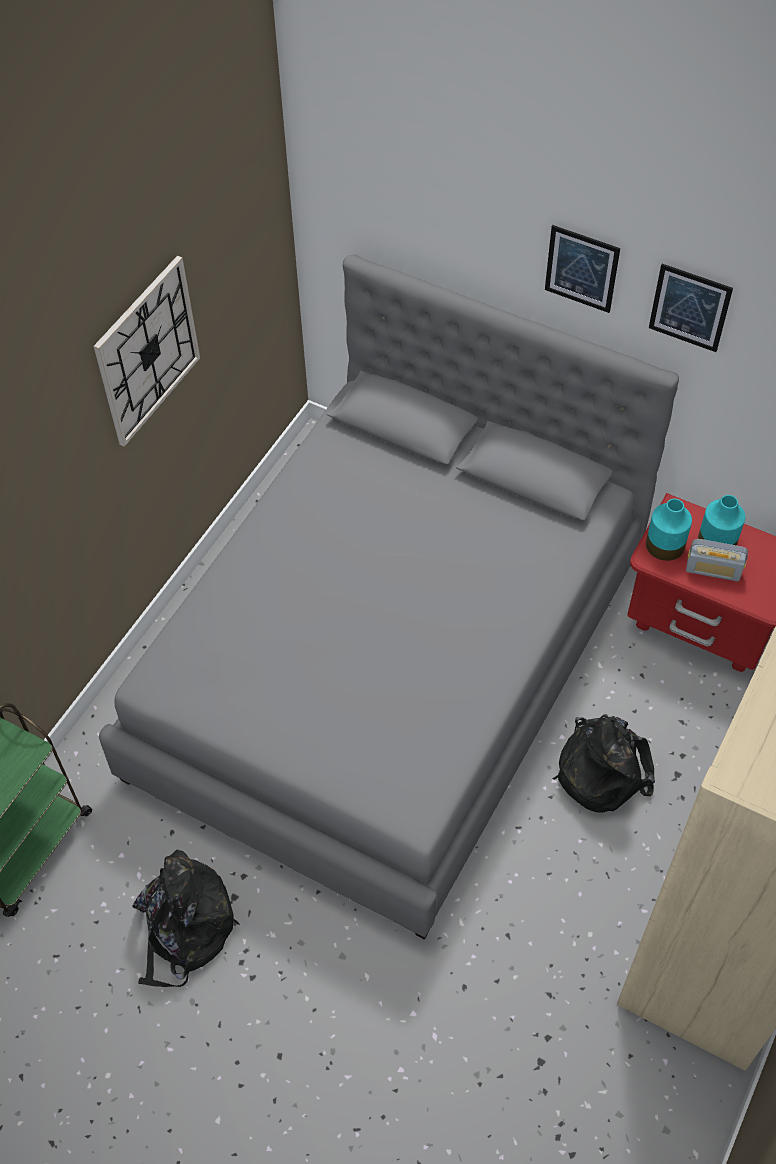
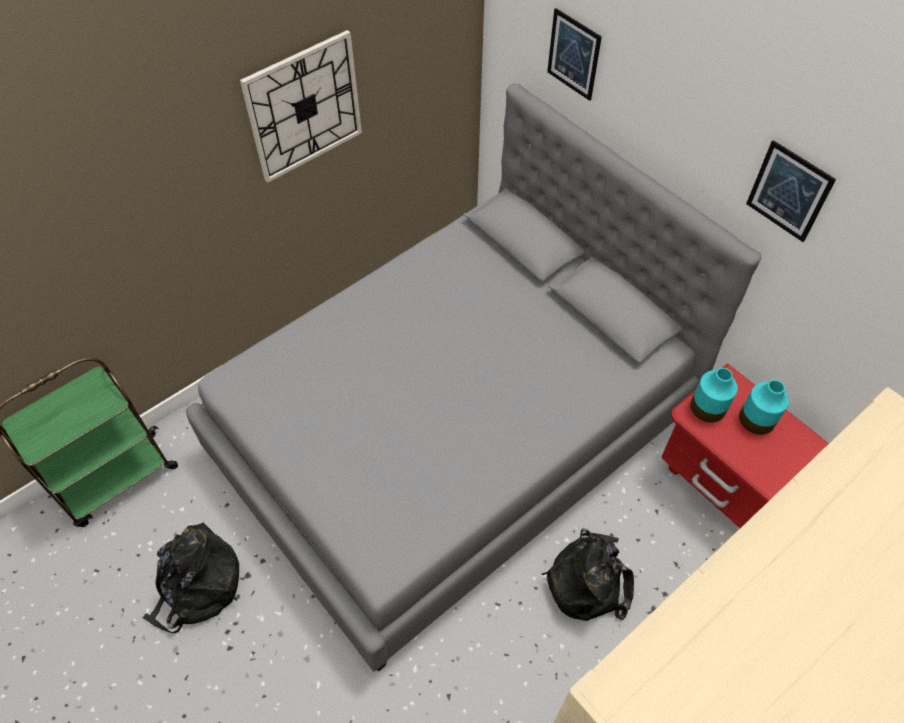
camera: 20 degrees right, 0 degrees up
(581, 269) = (699, 132): picture -> picture (573, 54)
(713, 570) = (743, 443): radio -> none

